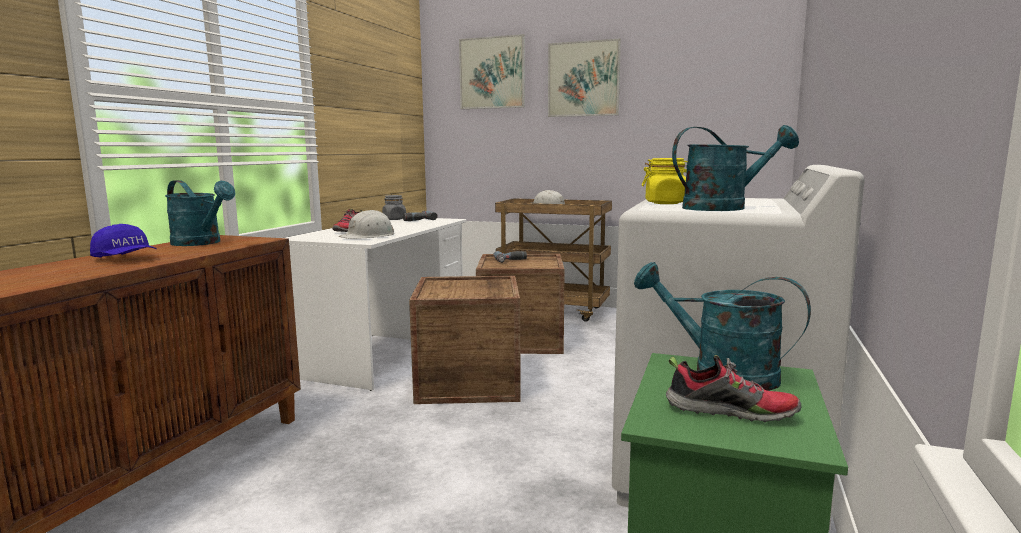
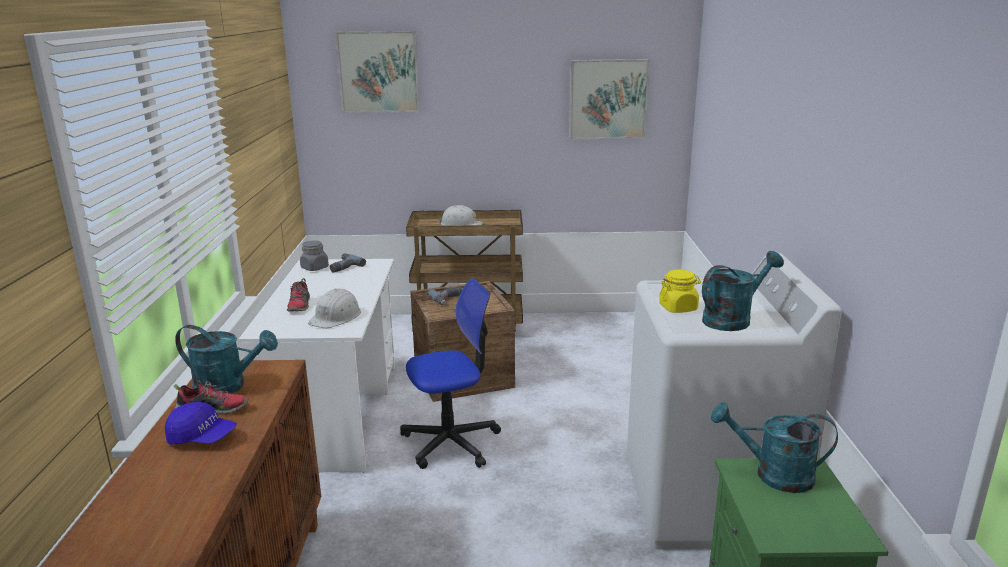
camera: 20 degrees left, 10 degrees up
(468, 382) = (451, 442): crate -> office chair
(583, 79) = (485, 82): picture -> picture (608, 99)
(730, 411) = (804, 516): shoe -> shoe (214, 409)

